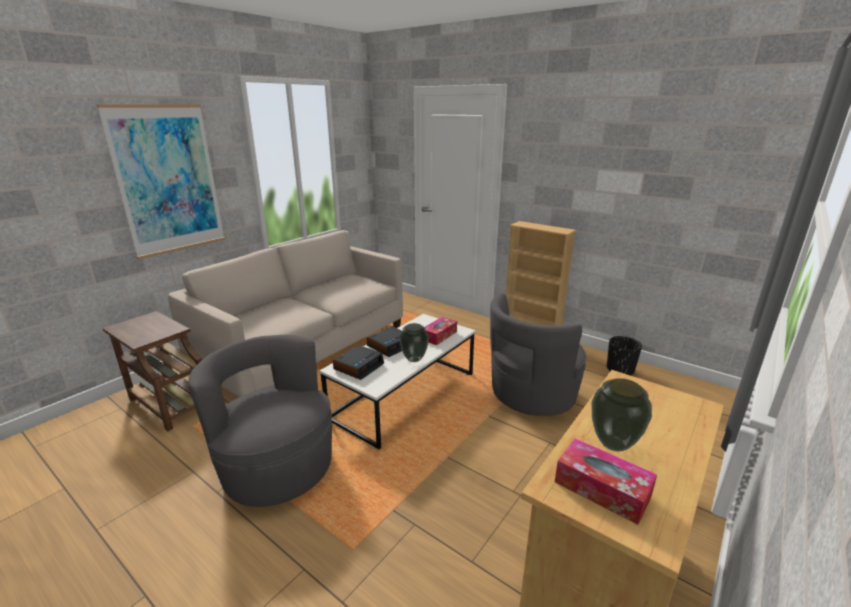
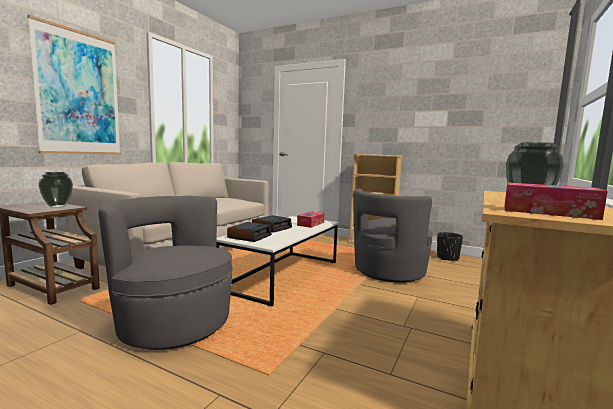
camera: 10 degrees left, 15 degrees down
(413, 359) = (296, 233): vase -> vase (57, 206)

